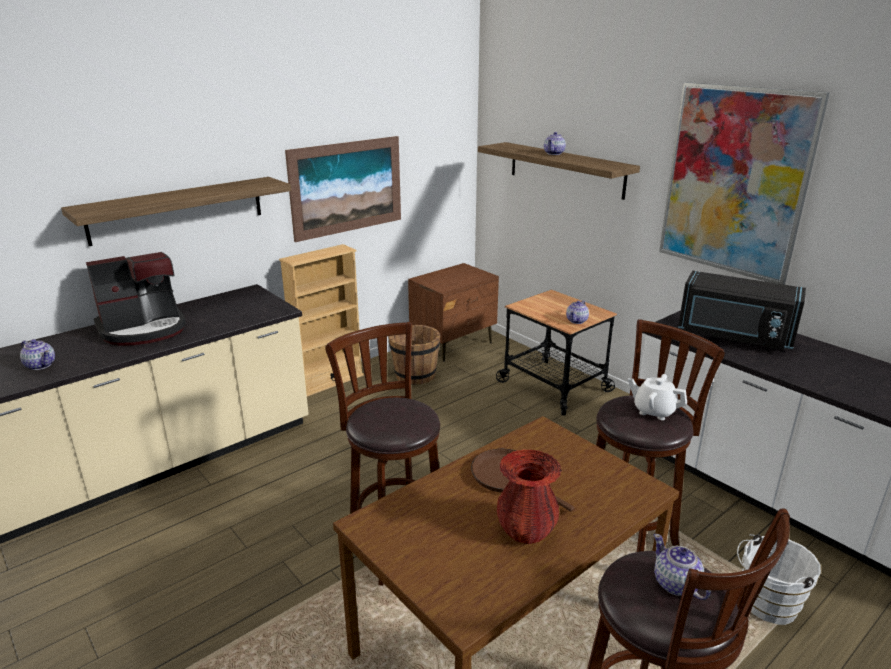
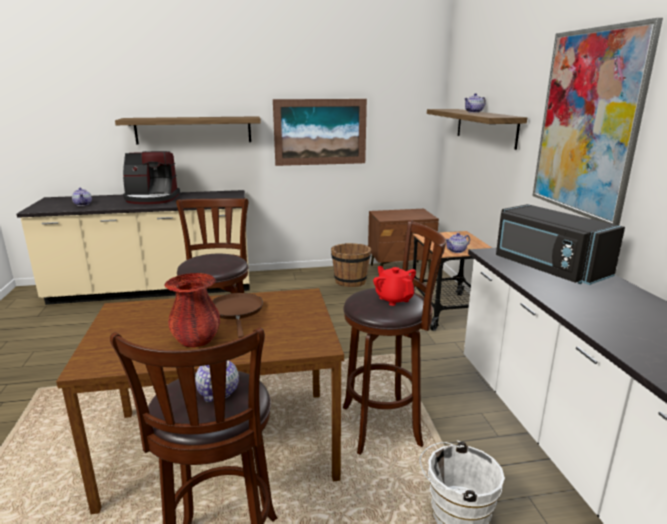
camera: 30 degrees right, 5 degrees down
(329, 381) = (291, 272): beige bookcase -> none
(654, 411) = (394, 299): white teapot -> red teapot

